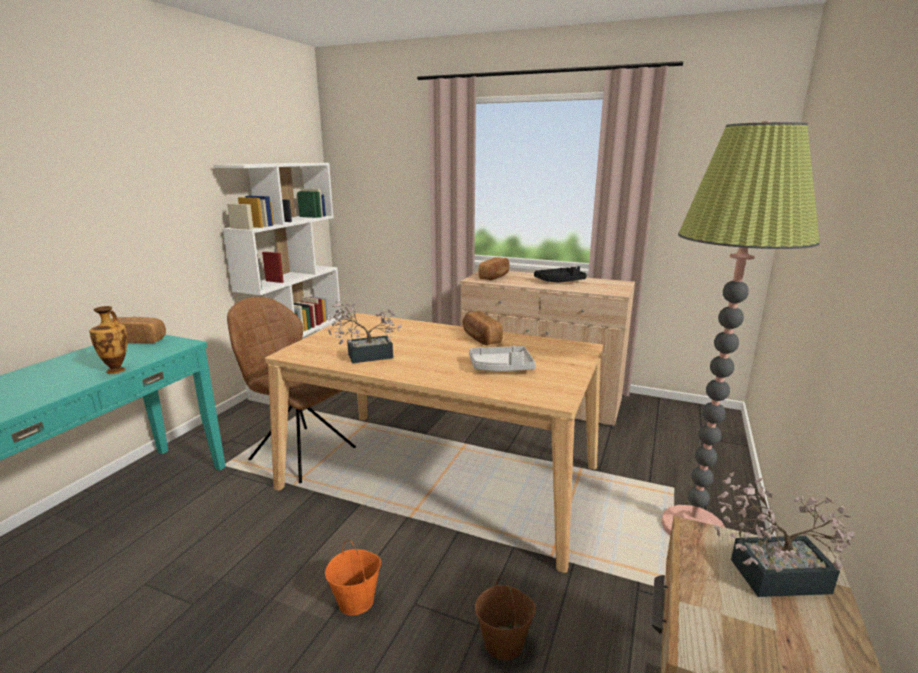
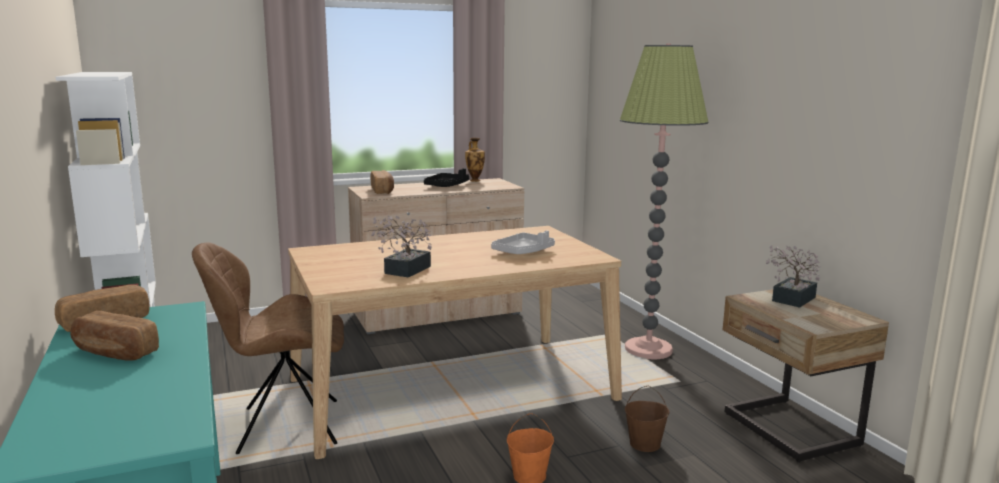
camera: 45 degrees left, 5 degrees down
(117, 370) = (188, 342): vase -> vase (475, 180)
(480, 338) = (458, 240): bread -> bread (114, 352)

